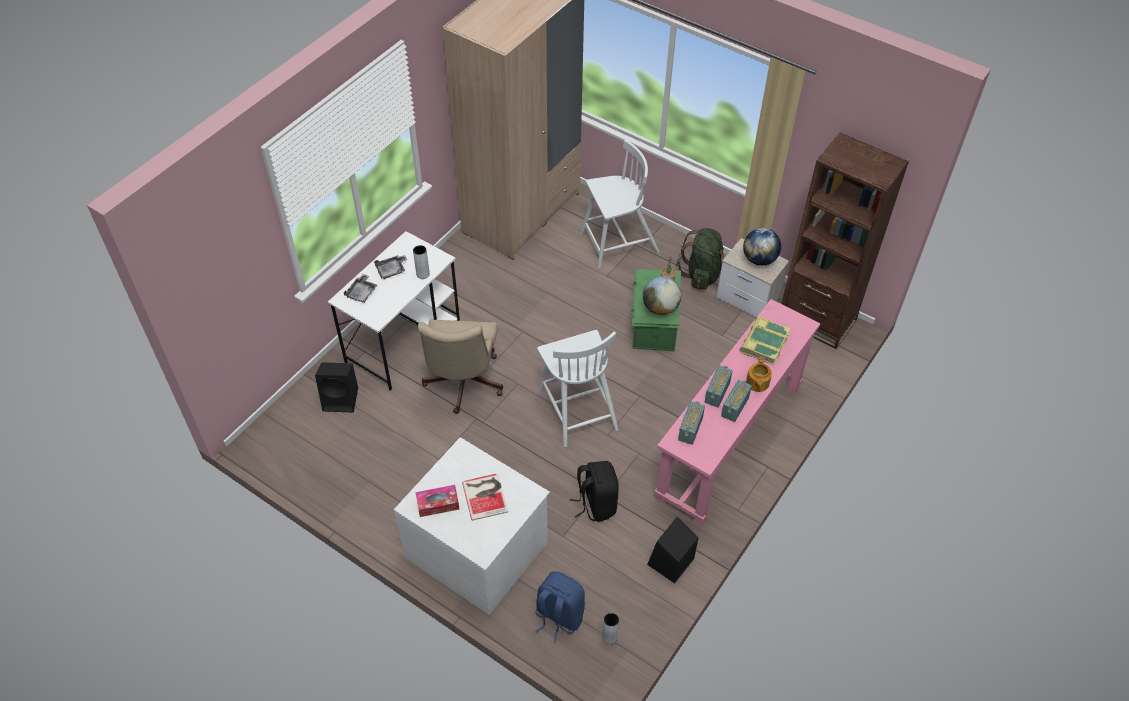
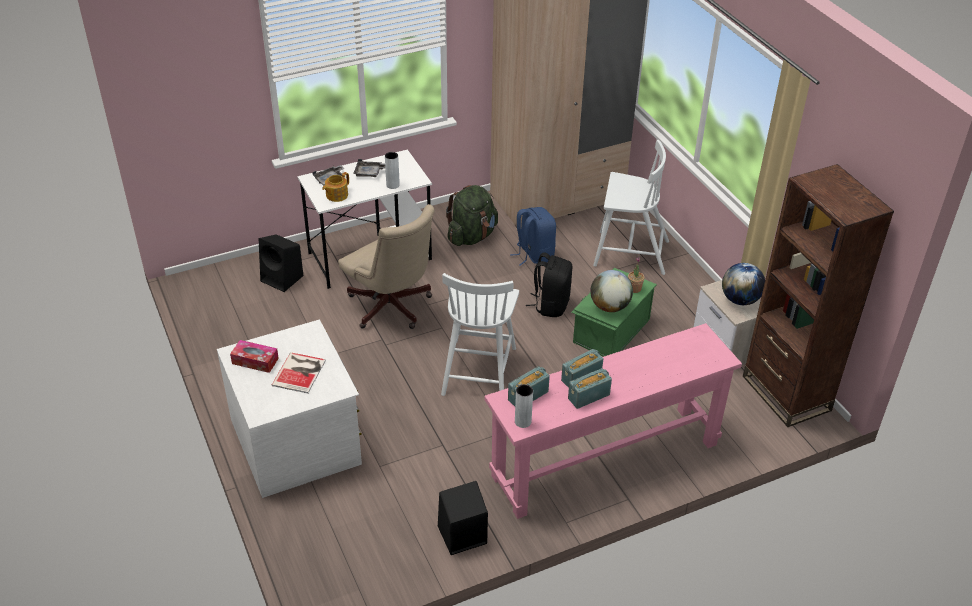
camera: 30 degrees right, 10 degrees down
(462, 385) = (392, 309): beige office chair -> beige office chair turned 75 degrees counterclockwise
(558, 616) = (320, 529): blue backpack -> blue backpack (533, 255)
(596, 504) = (432, 454): black backpack -> black backpack (551, 305)
(609, 637) = (352, 569): grey vase -> grey vase (523, 421)
(702, 274) = (694, 308): green backpack -> green backpack (472, 236)
(757, 383) = (629, 386): teapot -> teapot (336, 195)
(763, 343) = (665, 356): book -> none

